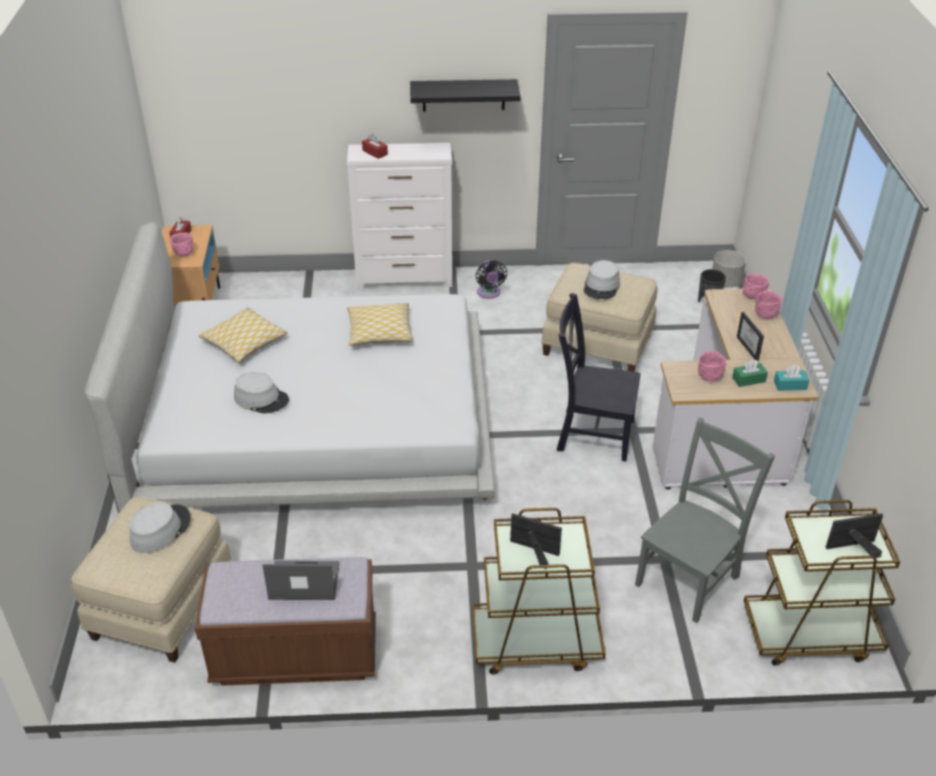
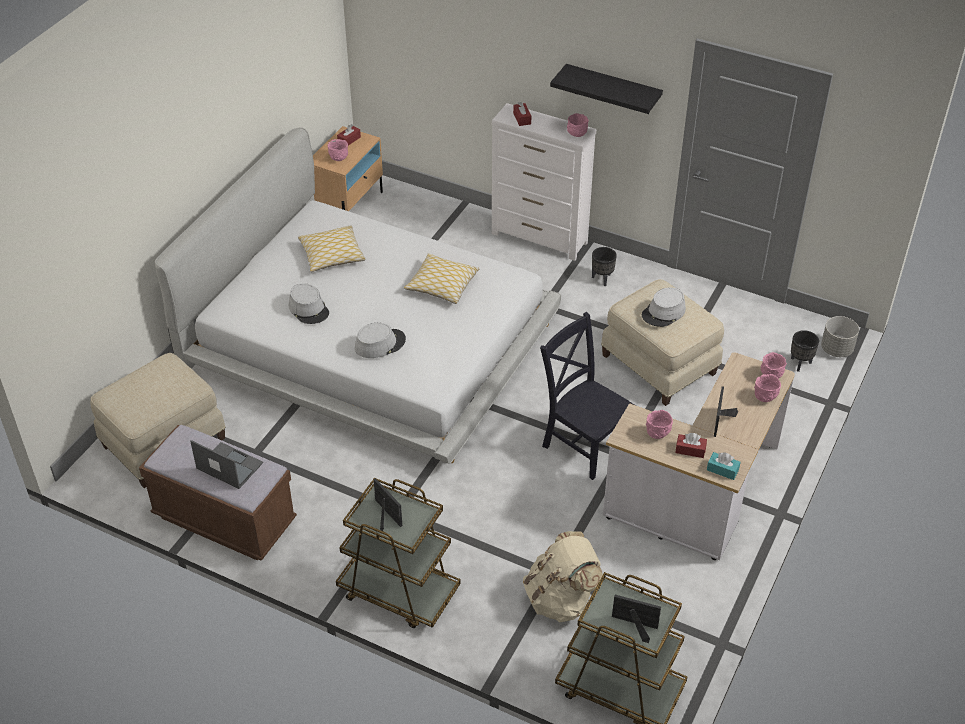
camera: 30 degrees right, 5 degrees up
(160, 529) = (166, 385): grey hat -> grey hat (380, 344)
(437, 151) = (576, 135): none -> pink bowl
(489, 293) = (602, 279): black fan -> black planter
(690, 578) = (560, 599): grey chair -> beige backpack
(748, 379) = (690, 450): green tissue box -> red tissue box

